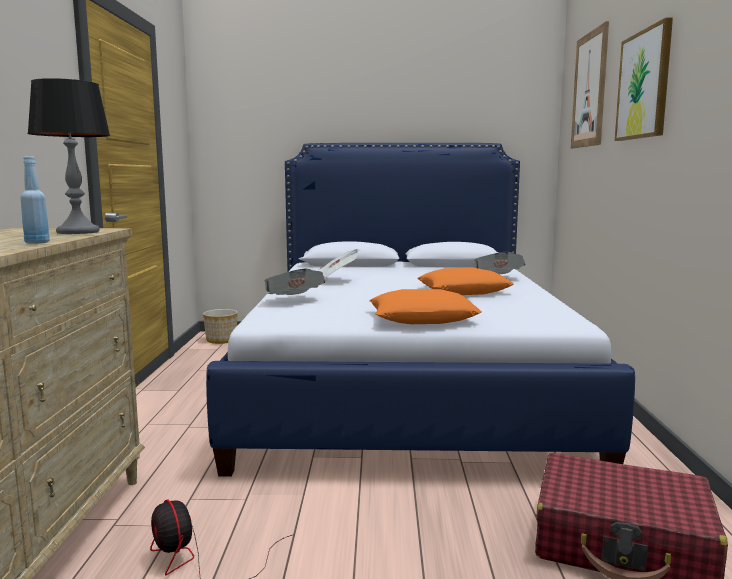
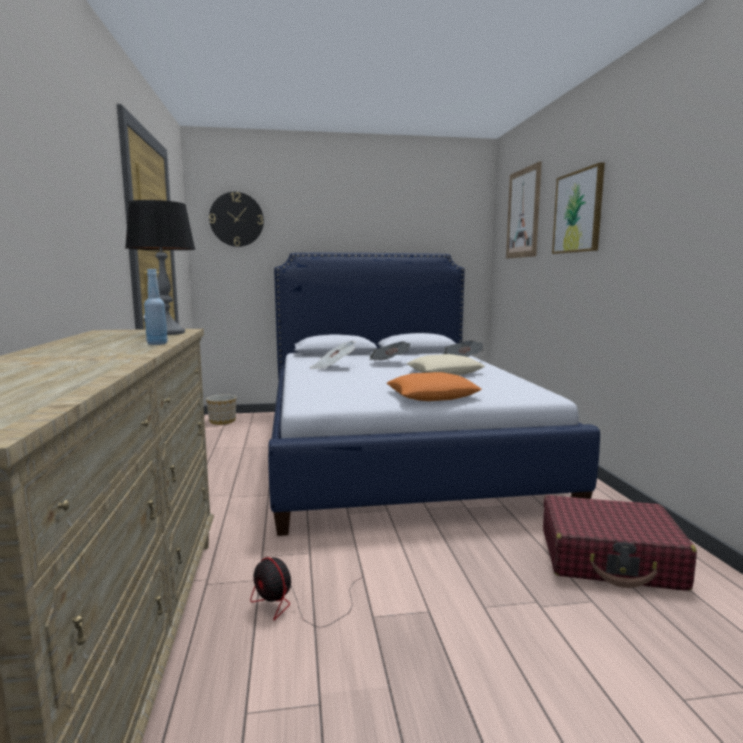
camera: 10 degrees left, 0 degrees up
(244, 105) = (236, 219): none -> wall clock
(295, 300) = (317, 385): newspaper -> newspaper (389, 363)
(464, 290) = (445, 372): orange pillow -> beige pillow

